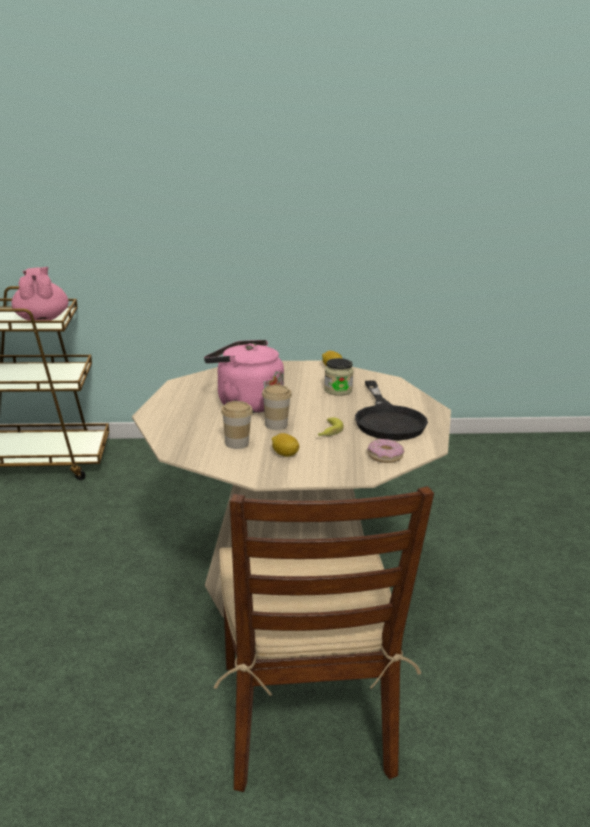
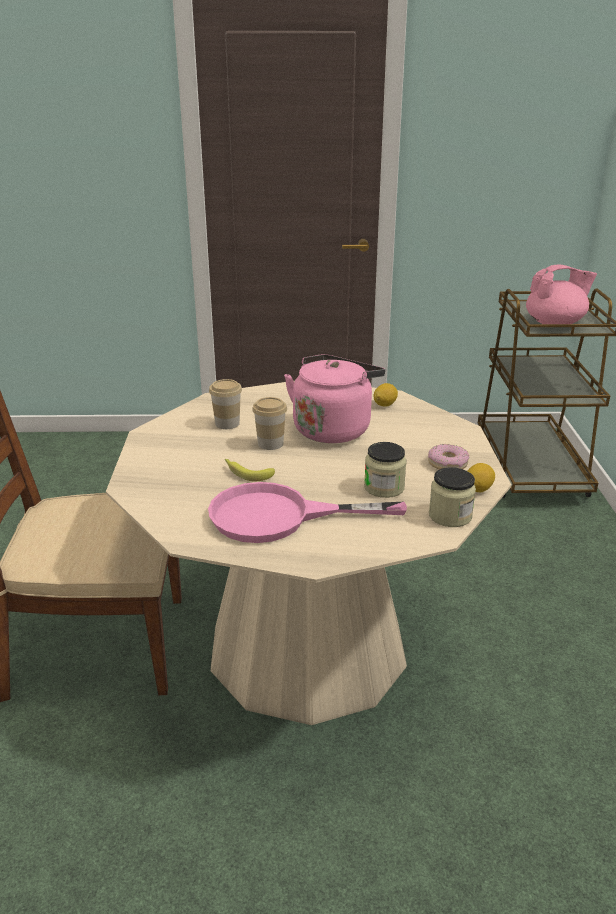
camera: 95 degrees right, 5 degrees up
(285, 455) = (194, 446): lemon -> lemon (385, 404)
(367, 376) = (450, 516): none -> jar
(385, 456) = (171, 504): donut -> donut (447, 463)
(387, 420) = (279, 516): black frying pan -> pink frying pan

